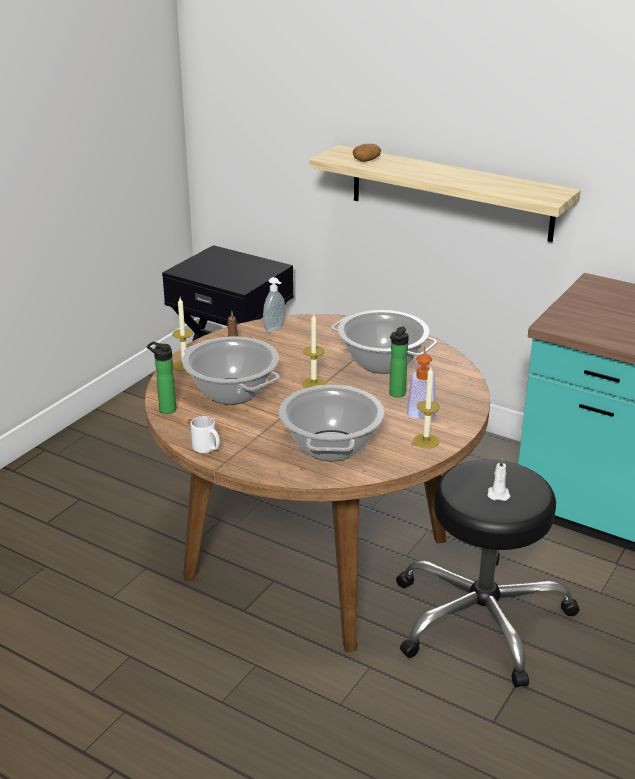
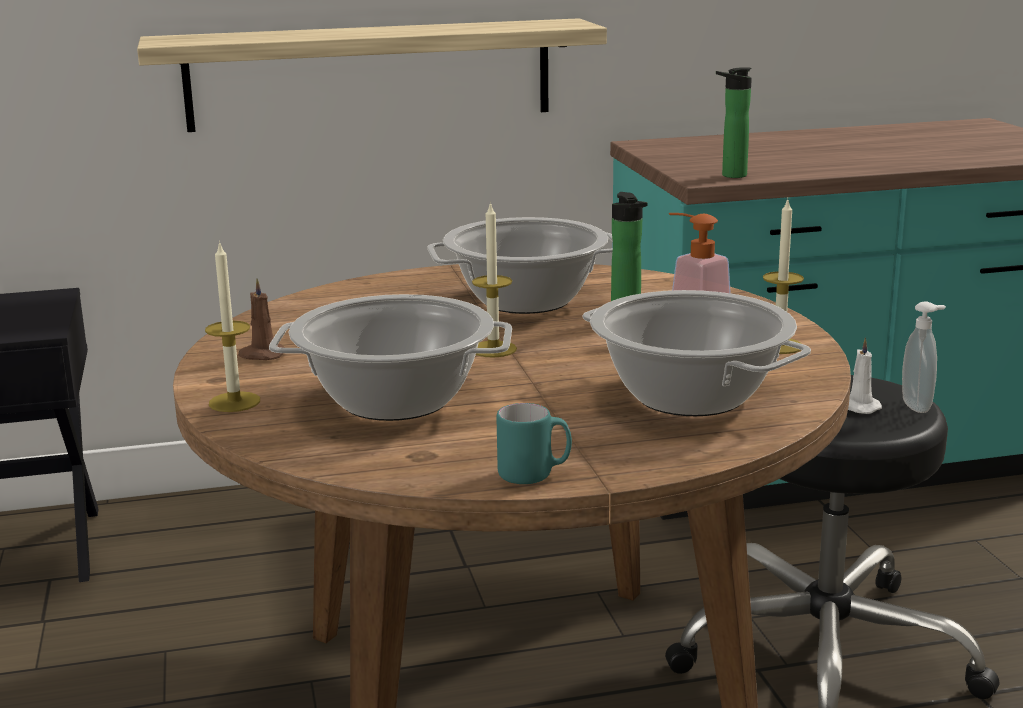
camera: 45 degrees left, 10 degrees down
(165, 409) = (335, 461): bottle -> bottle (730, 176)
(207, 450) = (534, 475): white mug -> turquoise mug
(275, 329) = (288, 319): soap dispenser -> soap dispenser (918, 406)
(366, 160) = (234, 37): potato -> none

